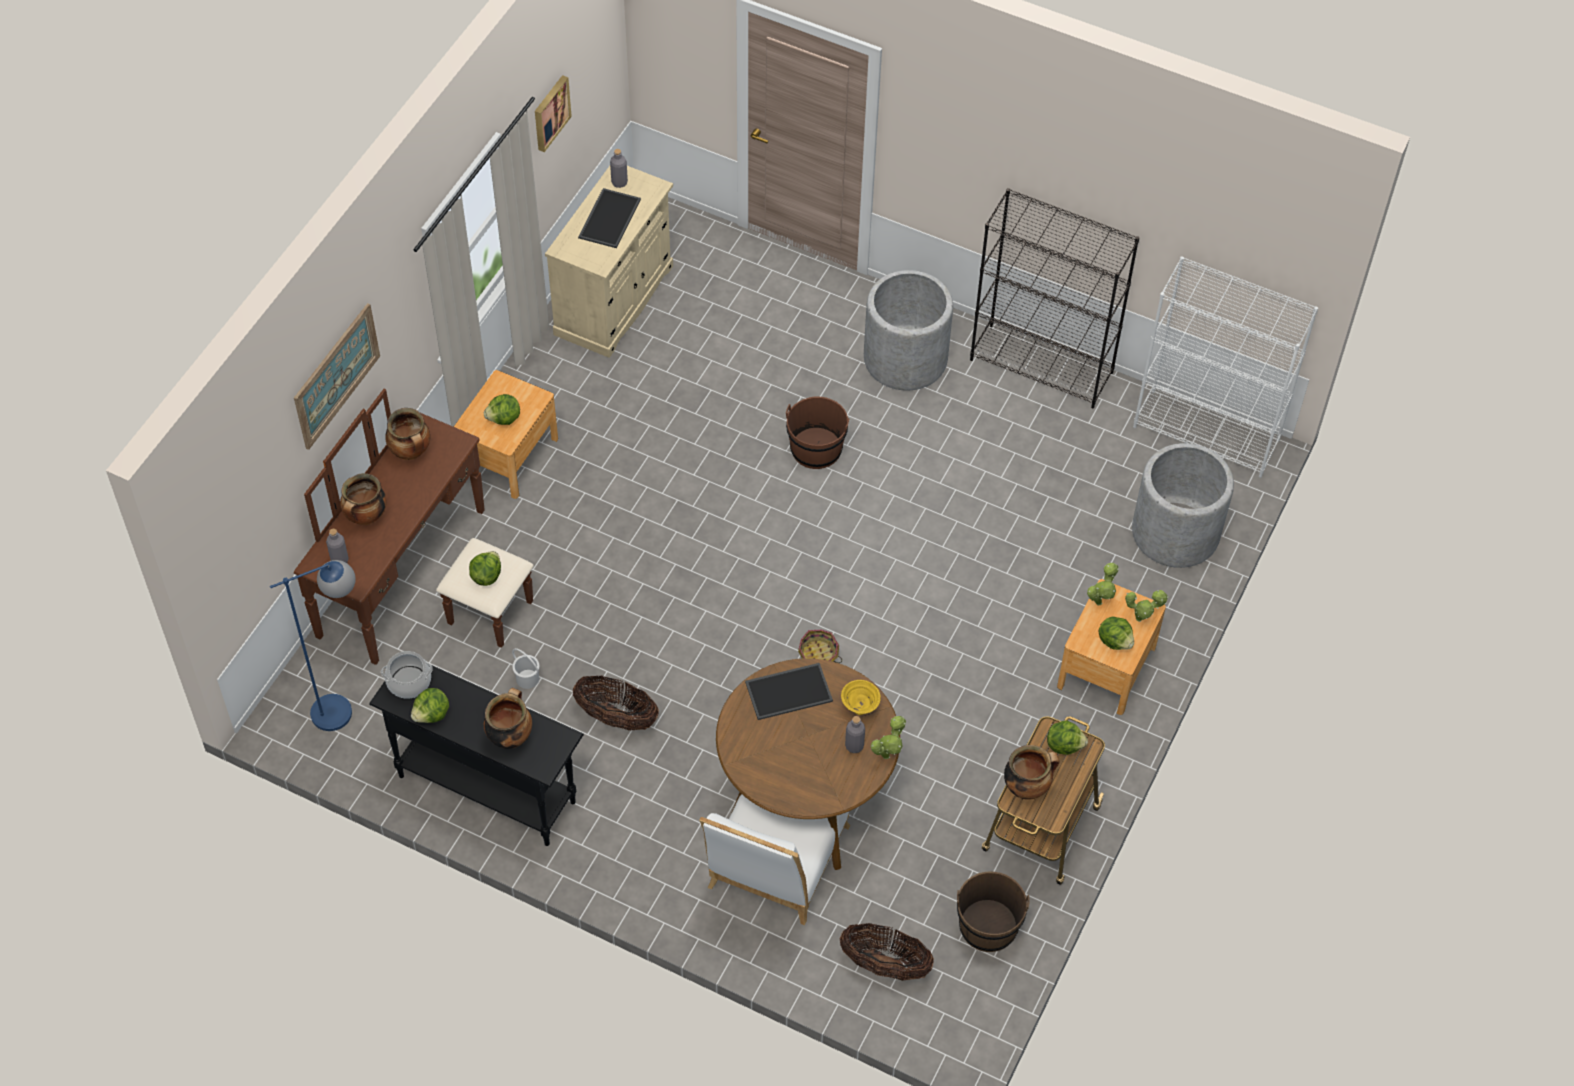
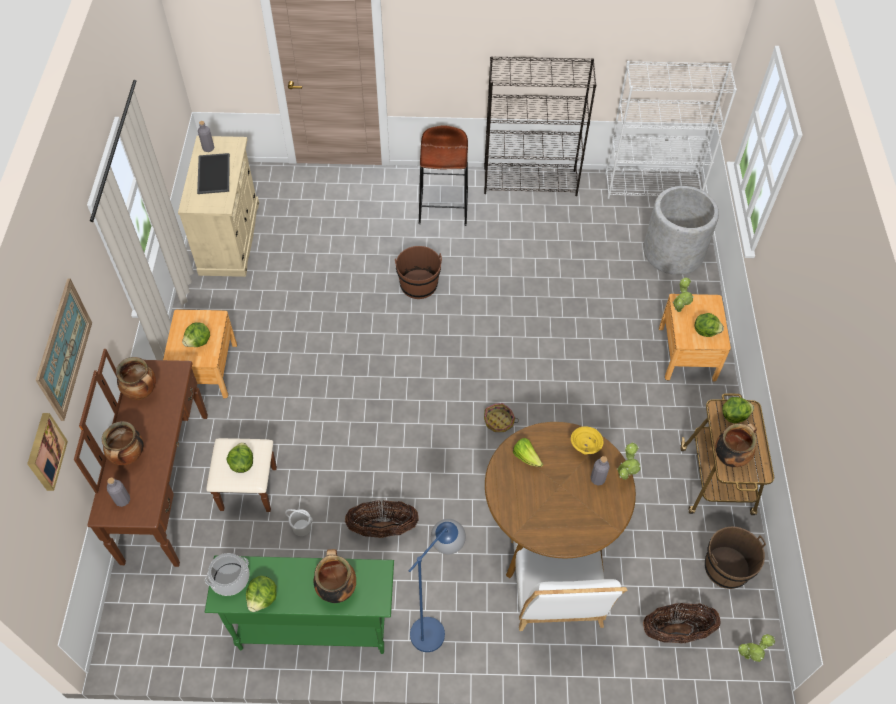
camera: 25 degrees left, 0 degrees up
(345, 707) = (169, 611): blue floor lamp -> blue floor lamp (435, 624)
(486, 788) = (313, 628): black console table -> green console table
(550, 112) = (145, 101): picture -> picture (44, 452)
(789, 690) = (526, 457): tray -> lettuce
(905, 358) = (443, 207): grey planter -> brown stool
(1141, 619) = (712, 309): potted plant -> potted plant (749, 655)

